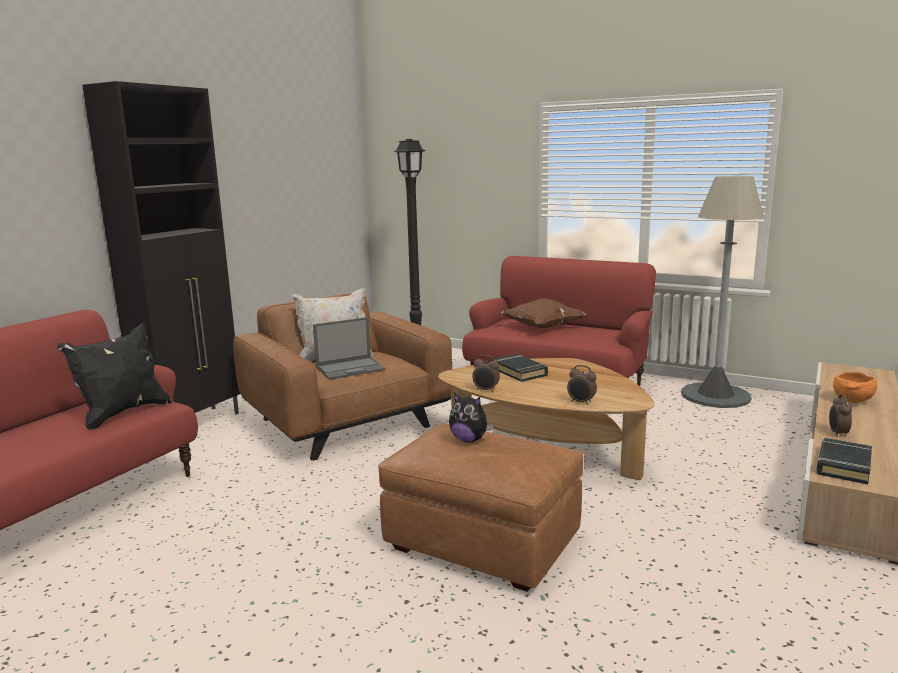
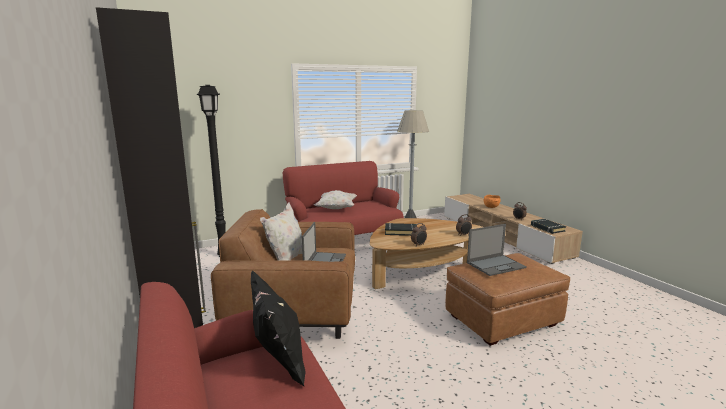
camera: 55 degrees left, 0 degrees up
(469, 440) = (496, 265): plush toy -> laptop
(543, 328) = (336, 209): brown pillow -> white pillow

